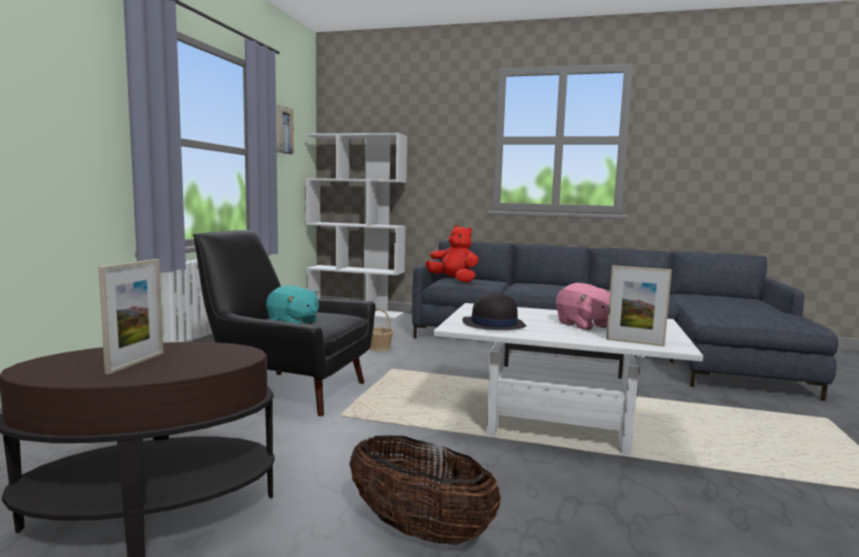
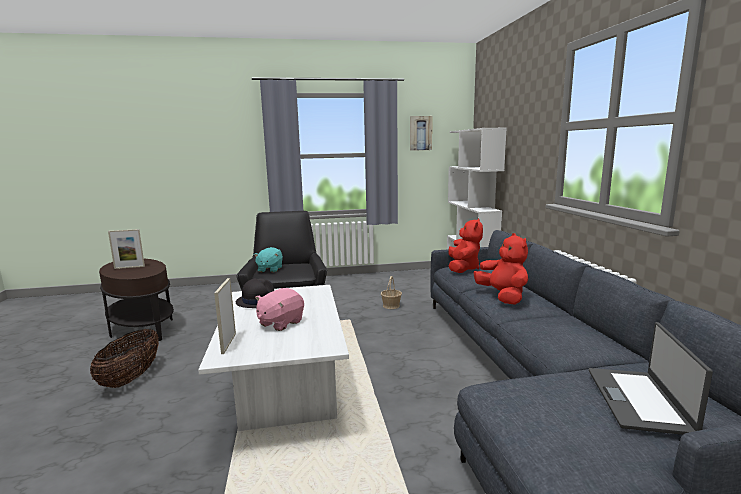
camera: 65 degrees right, 5 degrees up
(547, 286) = (503, 297): none -> red plush toy
(731, 299) = (639, 400): none -> laptop

